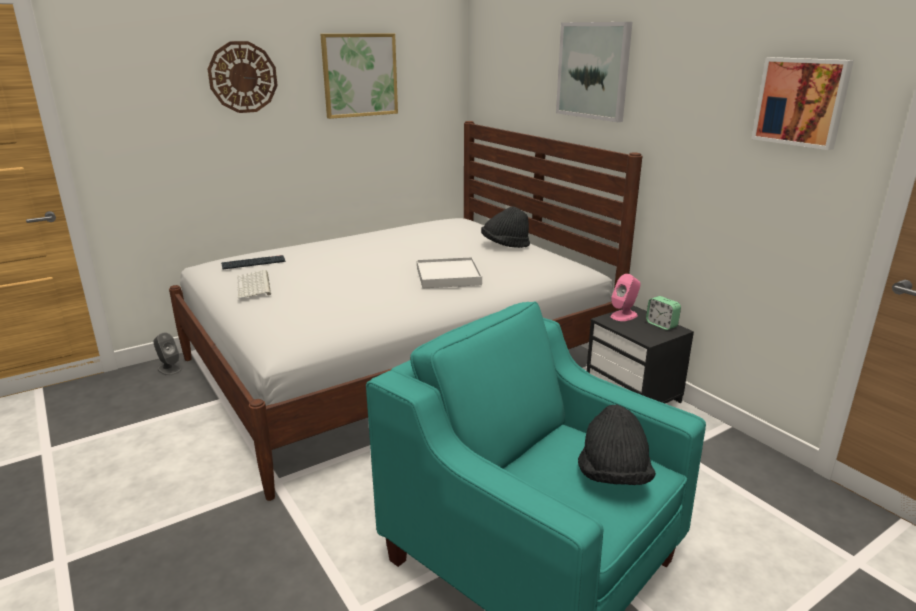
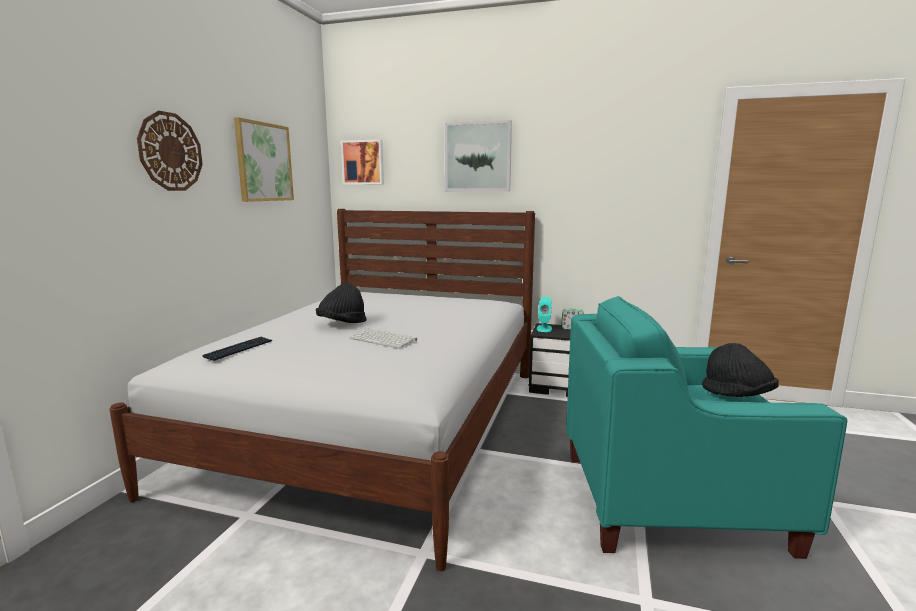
camera: 40 degrees left, 10 degrees down
(169, 369) = (120, 518): grey speaker -> none
(255, 285) = (285, 363): keyboard -> keyboard (384, 339)
(448, 276) = (441, 320): white tray -> none
(505, 245) = (430, 298): black hat -> black hat (342, 324)
(624, 315) = (544, 329): pink speaker -> turquoise speaker
(801, 102) = (651, 164): picture -> picture (363, 162)

